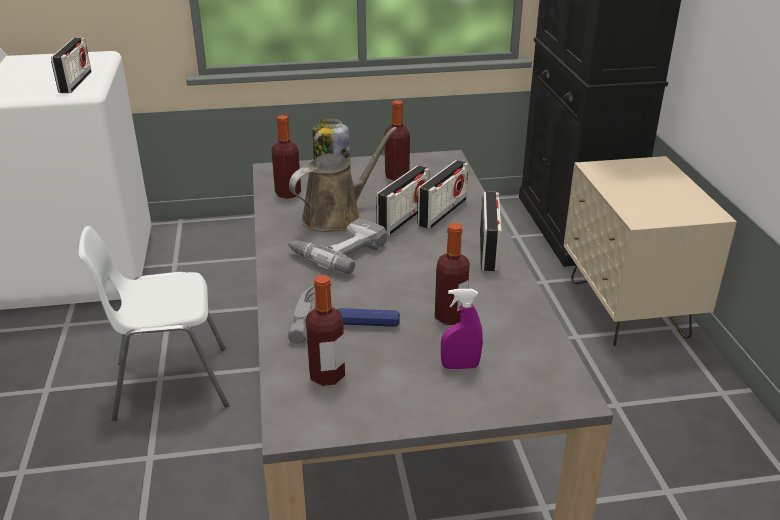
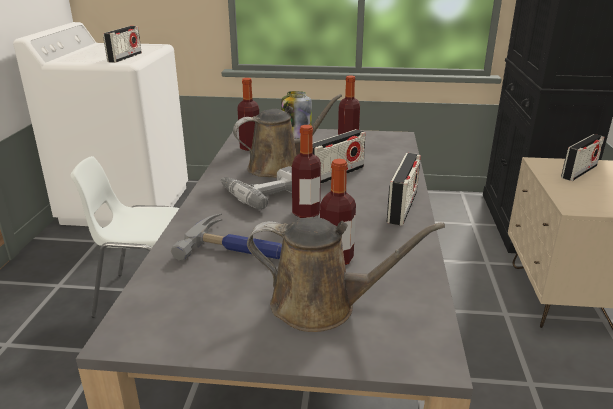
camera: 15 degrees right, 5 degrees down
(327, 375) = (187, 293): bottle -> bottle (306, 213)
(442, 212) = (373, 174): radio -> radio (579, 172)
(460, 366) = (322, 306): purple spray bottle -> brown watering can

